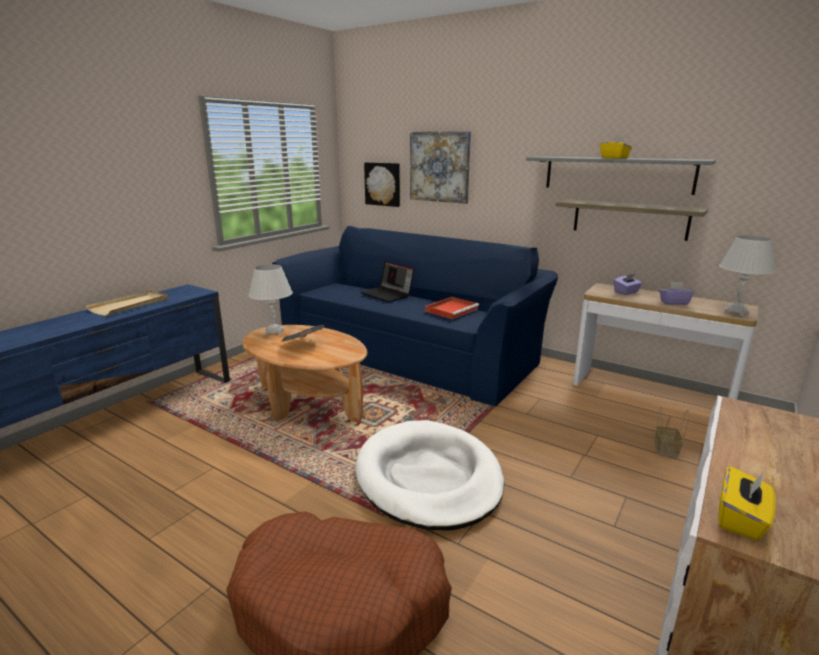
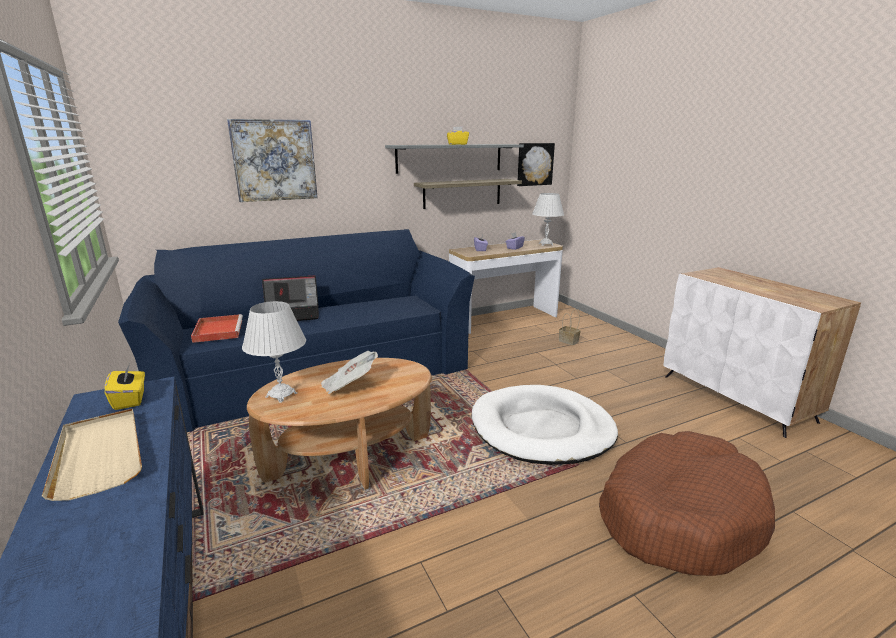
camera: 60 degrees left, 0 degrees up
(383, 184) = (187, 187): picture -> picture (534, 164)
(452, 309) = (380, 304): red tray -> red tray (218, 330)
(741, 519) = (805, 303): yellow tissue box -> yellow tissue box (130, 399)

